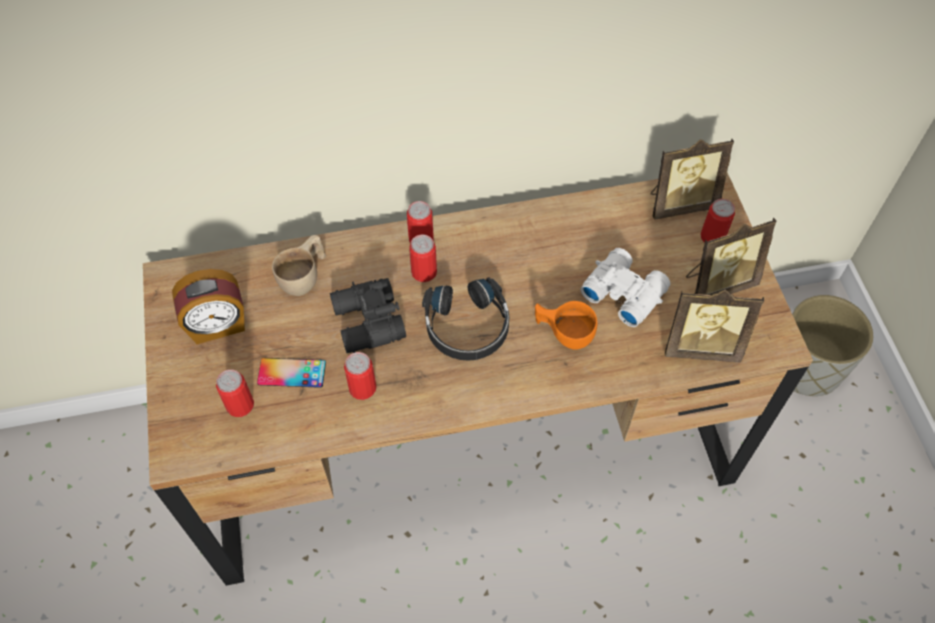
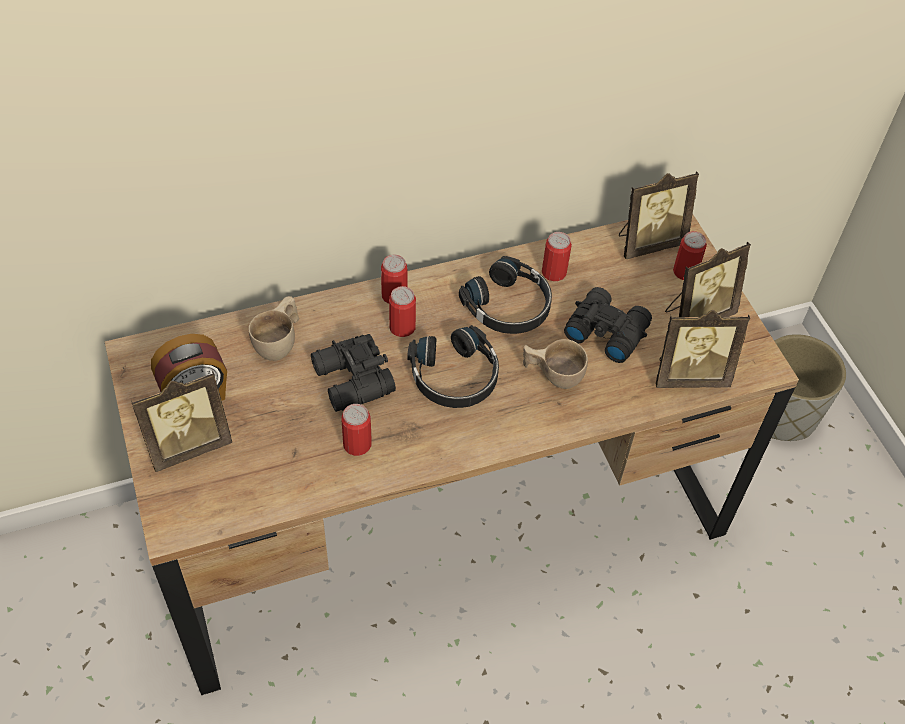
camera: 10 degrees left, 5 degrees down
(203, 373) = (188, 445): none -> picture frame
(240, 405) = (232, 472): can -> can (554, 272)
(292, 373) = (281, 436): phone -> none
(531, 259) = (509, 306): none -> black headphones
(563, 333) = (552, 374): orange cup -> beige cup
(623, 291) = (605, 330): white binoculars -> black binoculars

